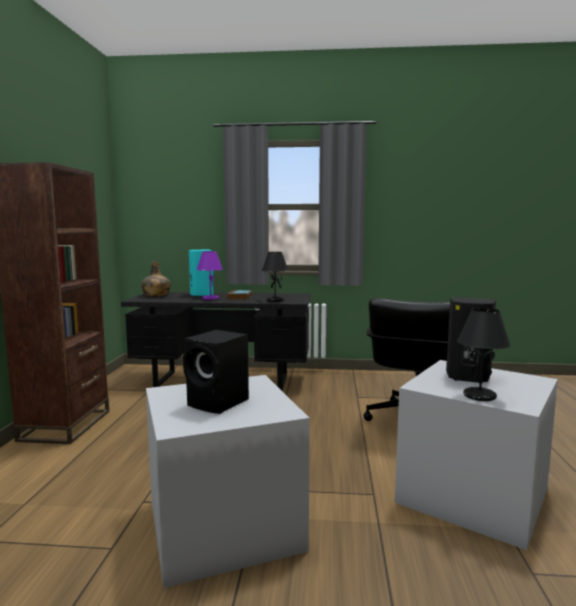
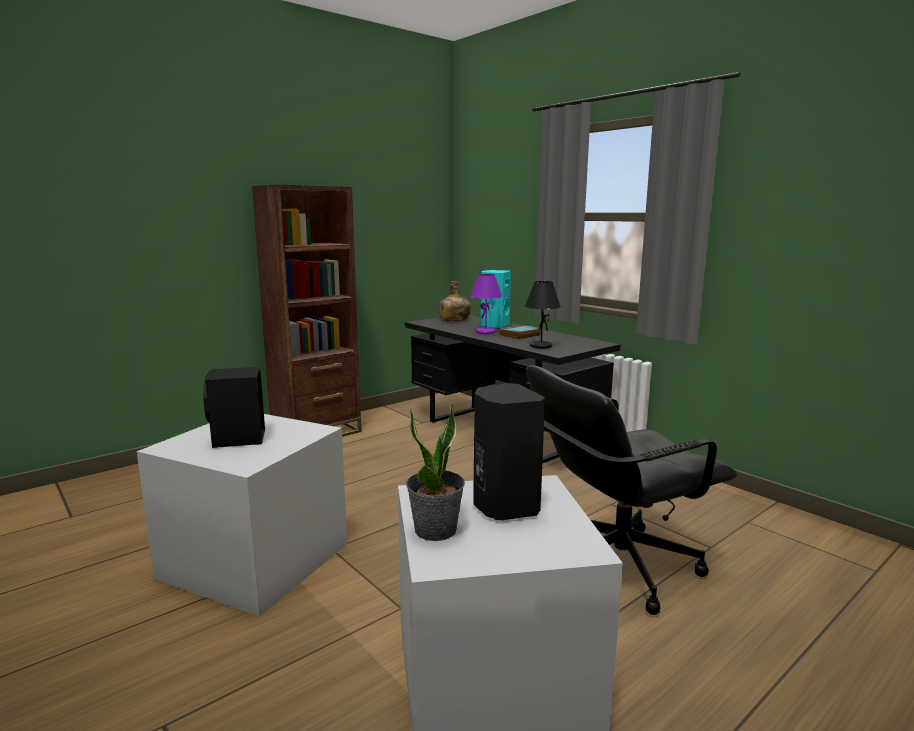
camera: 45 degrees right, 5 degrees up
(479, 396) = (436, 530): black table lamp -> potted plant

